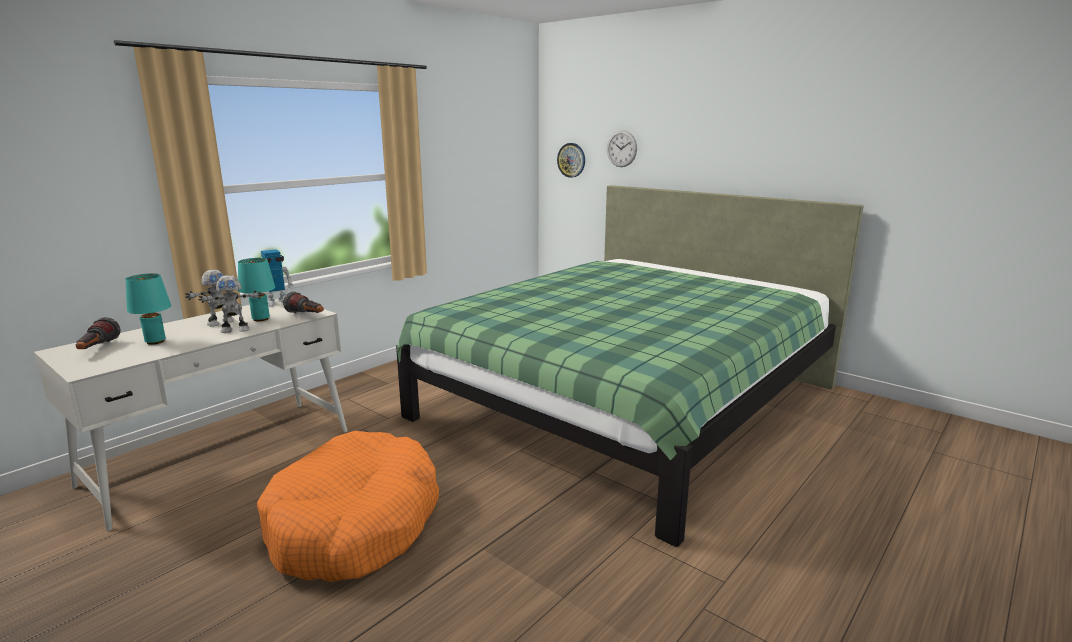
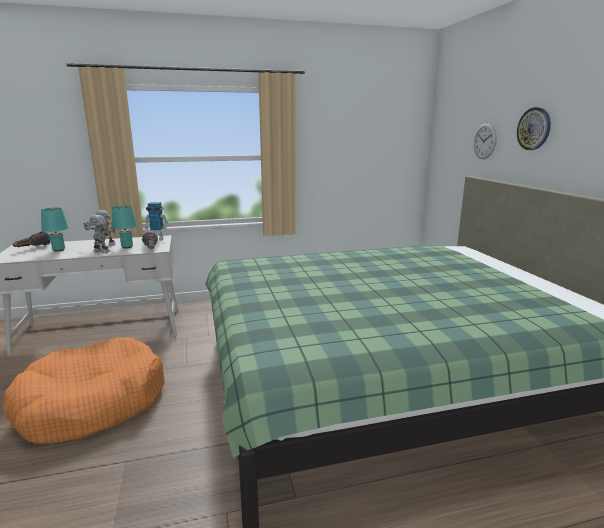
camera: 35 degrees right, 0 degrees up
(571, 160) = (448, 151): wall clock -> wall clock (534, 129)

